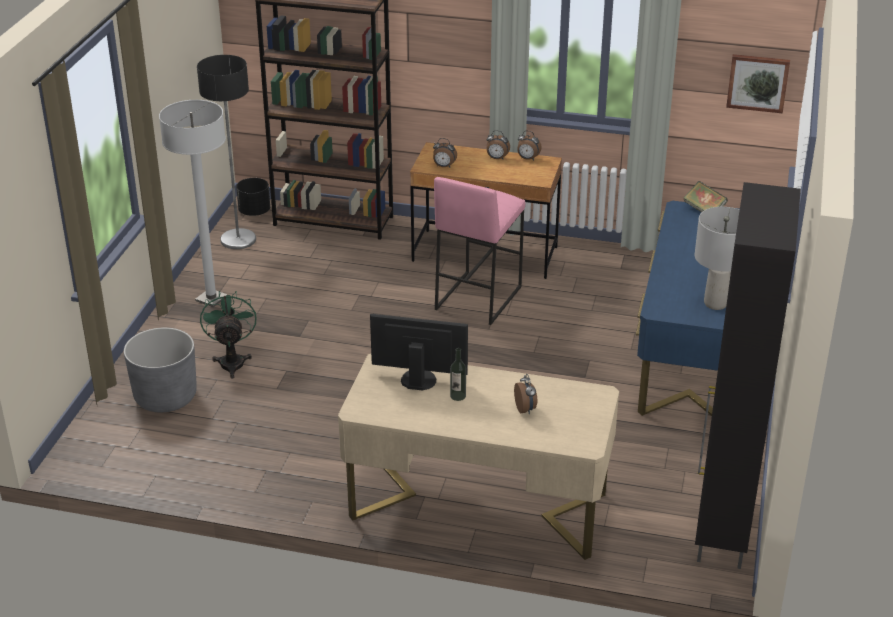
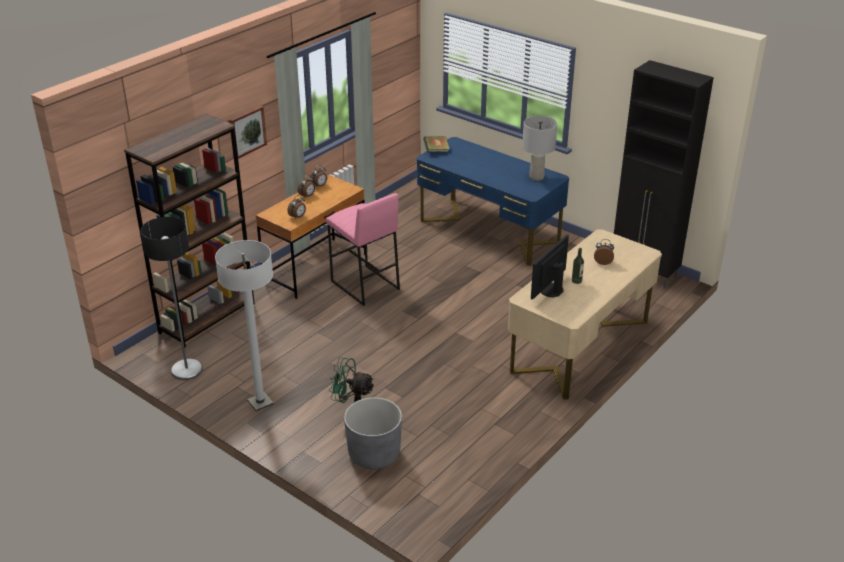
camera: 65 degrees left, 0 degrees up
(254, 211) = (152, 352): black planter -> none
(758, 82) = (399, 68): picture -> picture (247, 131)

